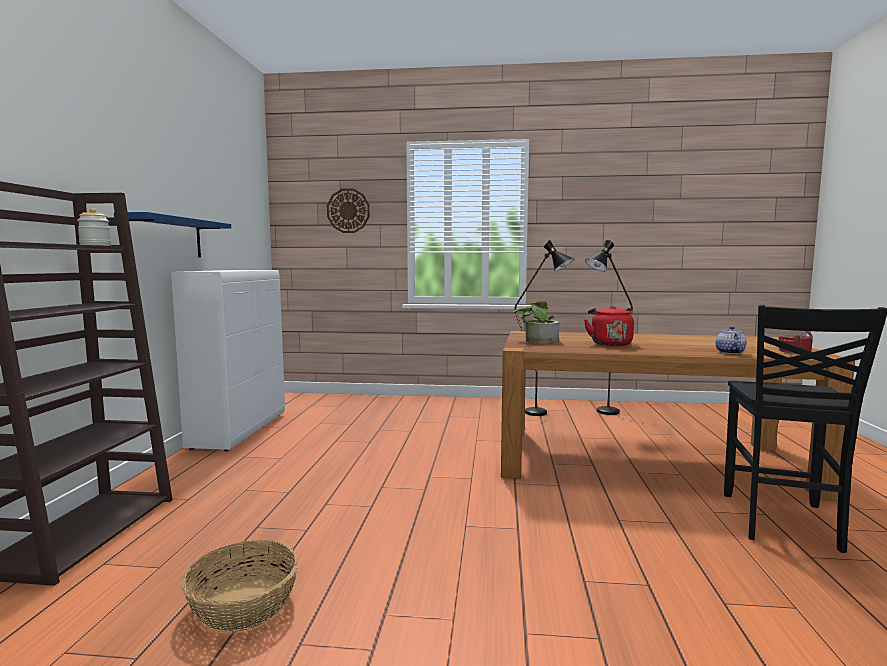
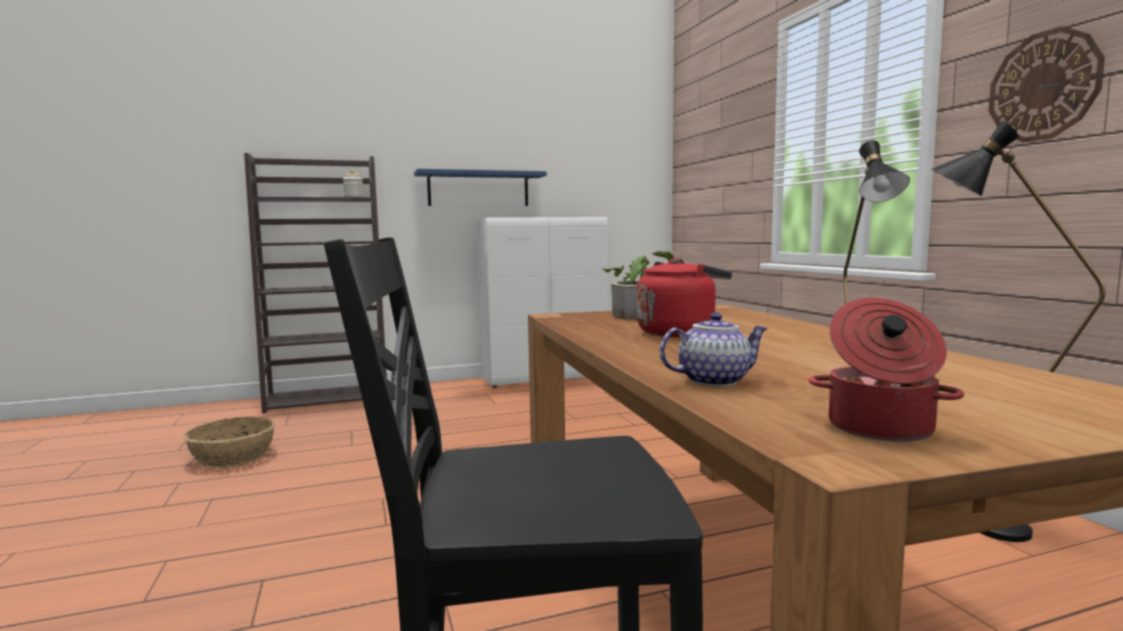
camera: 65 degrees right, 0 degrees up
(348, 211) = (725, 138): wall clock -> wall clock (1043, 86)

